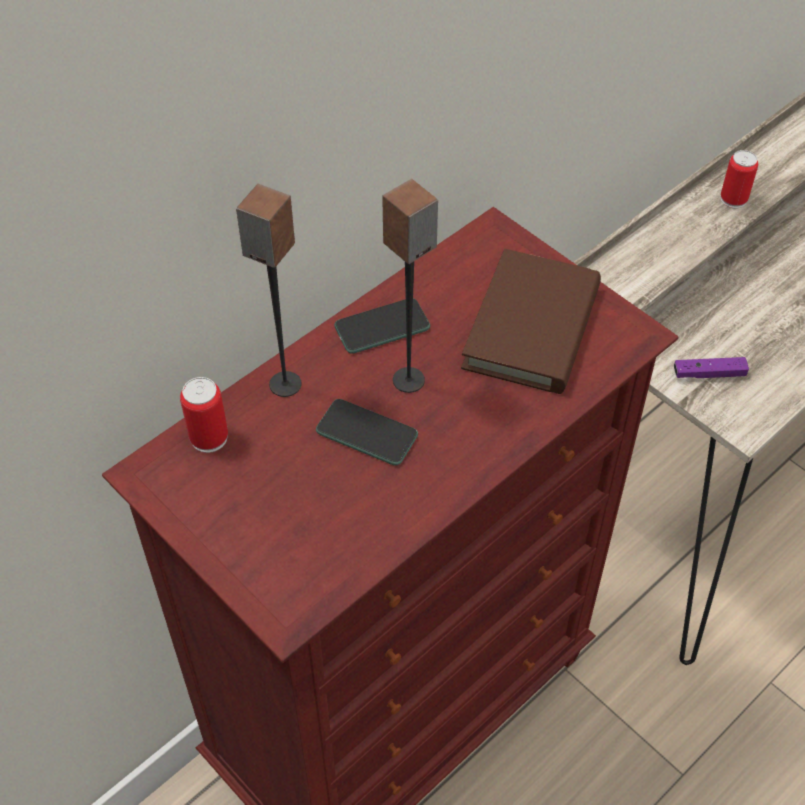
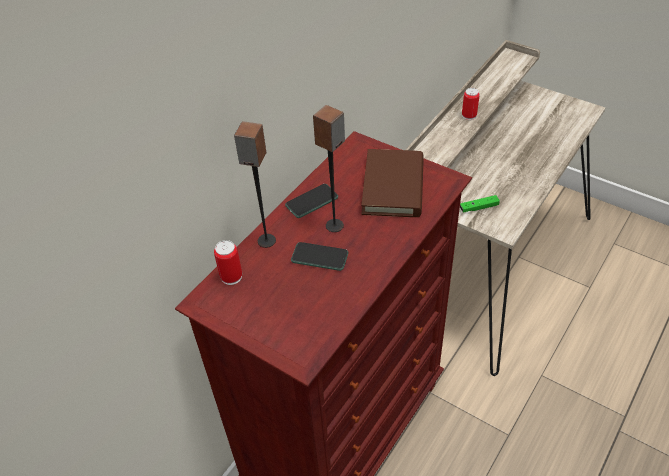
camera: 10 degrees left, 5 degrees down
(709, 374) = (479, 207): purple game controller -> green game controller

